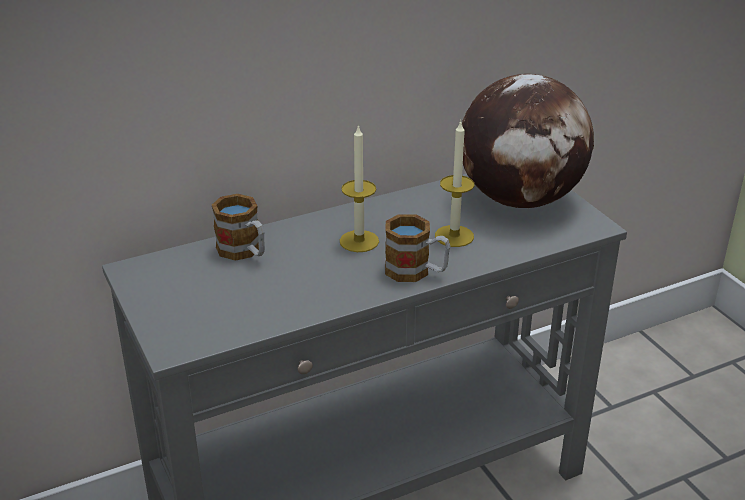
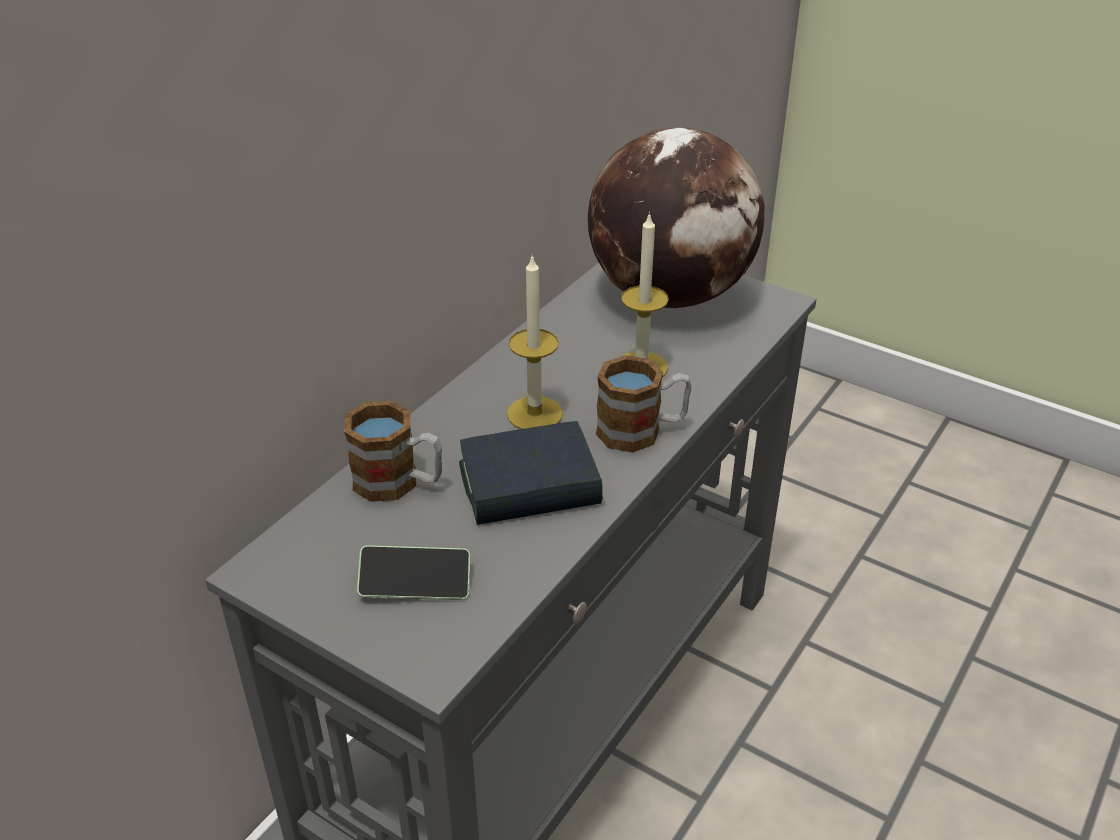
camera: 30 degrees left, 5 degrees up
(202, 306) = (415, 584): none -> phone
(316, 278) = (529, 485): none -> book

